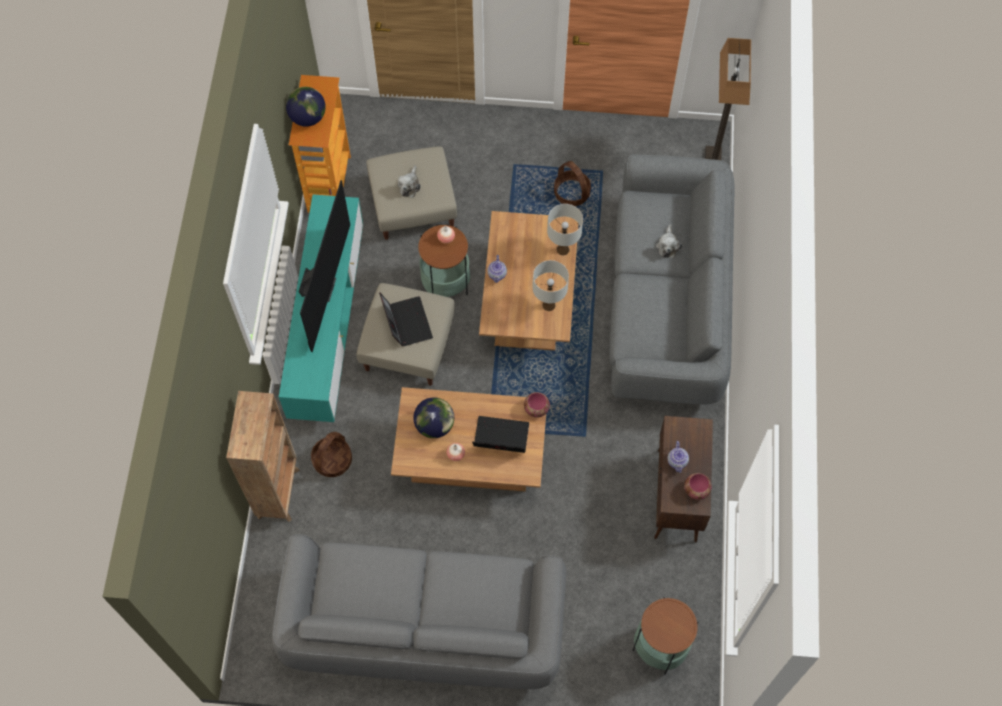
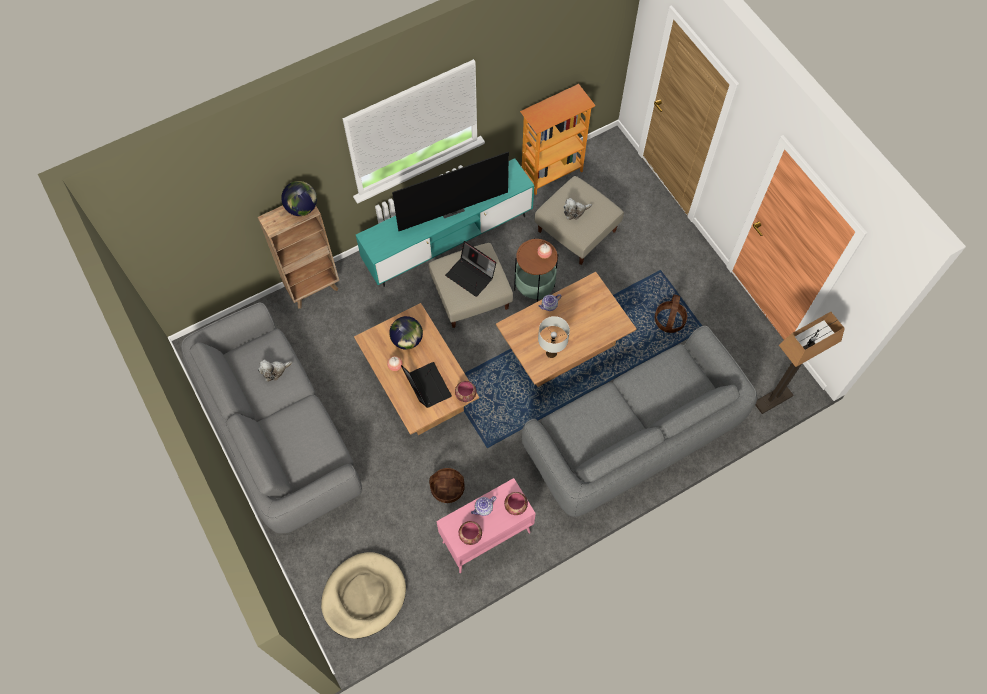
camera: 55 degrees right, 0 degrees up
(308, 117) = (549, 108): globe -> globe (302, 208)
(332, 461) = (357, 305): basket -> basket (447, 488)
(406, 322) = (471, 275): laptop -> laptop turned 90 degrees clockwise
(562, 250) = (602, 334): white table lamp -> none
(660, 647) = (364, 596): side table -> beige dog bed
(667, 245) = (659, 399): plush toy -> plush toy (275, 371)
(677, 496) = (485, 538): brown cabinet -> pink cabinet
(695, 432) = (515, 507): none -> bowl

